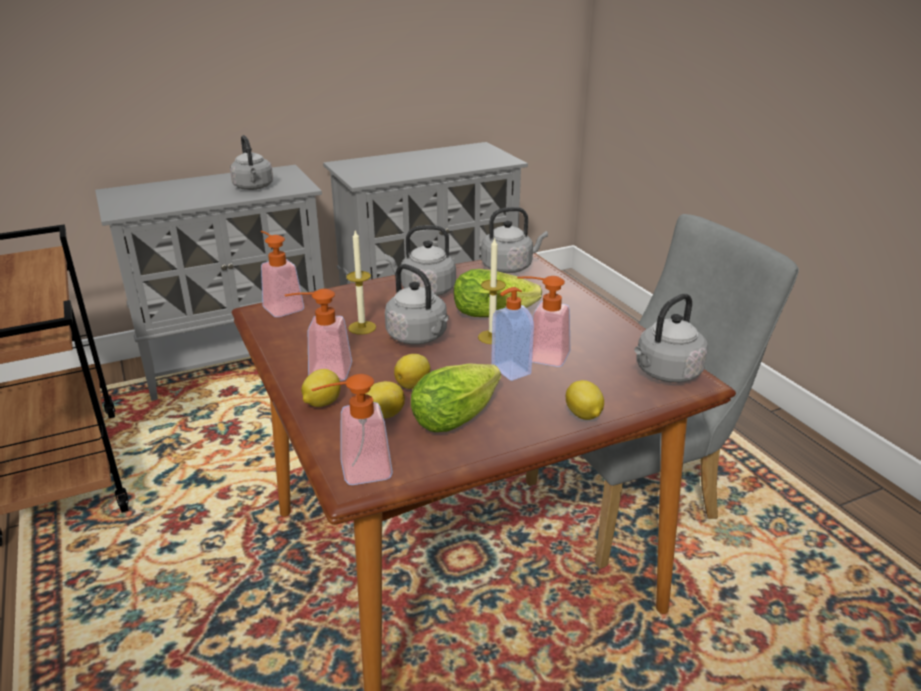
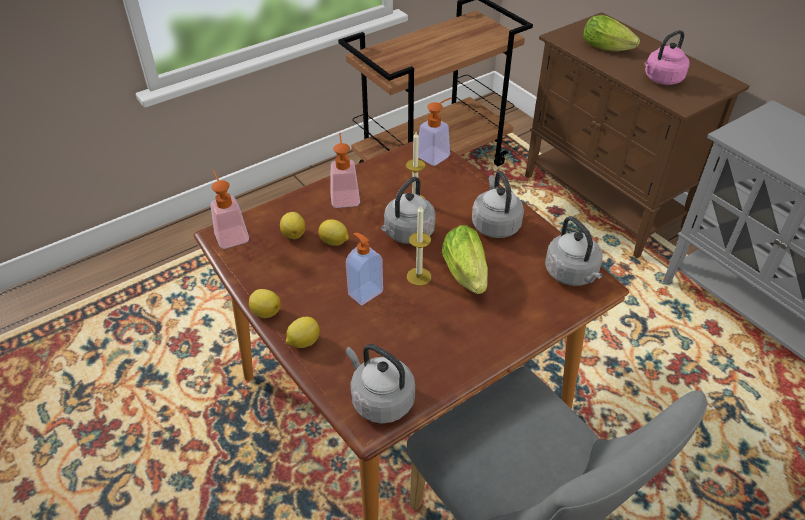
camera: 80 degrees right, 15 degrees up
(238, 360) = (604, 202): grey cabinet -> brown cabinet
(254, 187) = (661, 79): grey kettle -> pink kettle
(321, 403) = (305, 203): lemon -> lemon (265, 312)
(460, 414) = (298, 271): lettuce -> lettuce (609, 48)
(540, 355) = (394, 309): soap dispenser -> none

